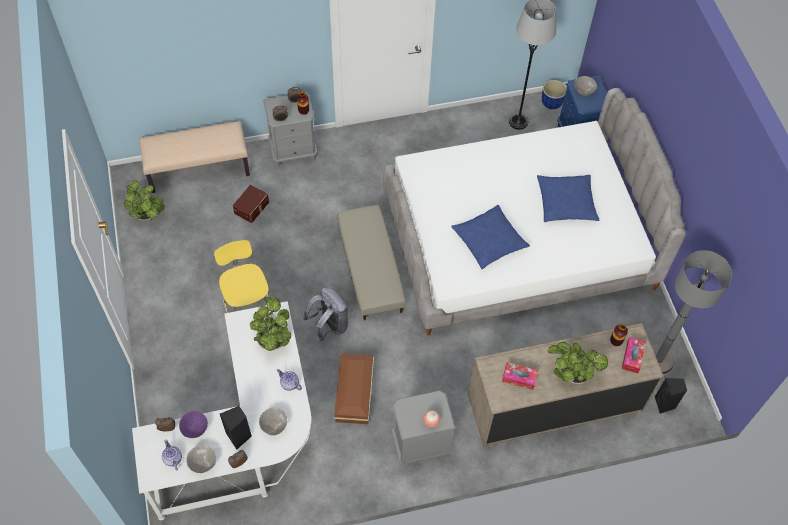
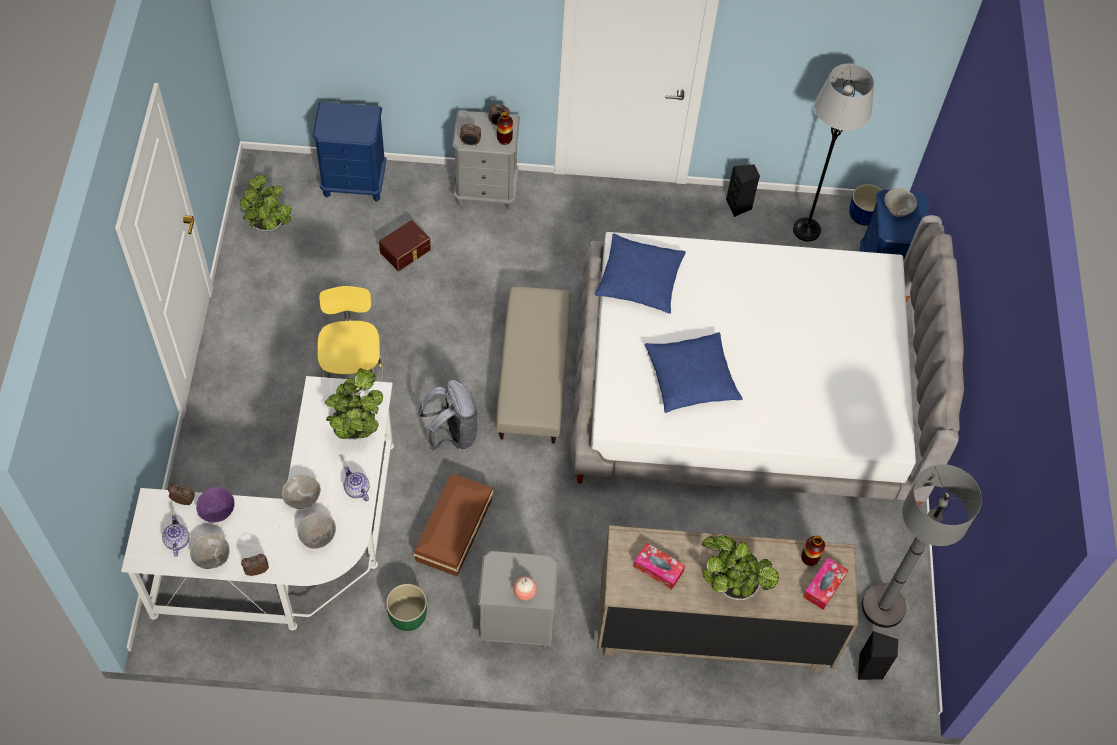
camera: 15 degrees right, 0 degrees up
(199, 169) = (354, 182): beige bench -> blue nightstand
(239, 436) = (269, 538): black speaker -> black speaker (739, 206)
(253, 402) = (302, 499): none -> grey bowl
(343, 462) = (407, 615): none -> green planter
(566, 203) = (816, 355): blue pillow -> blue pillow (639, 280)

